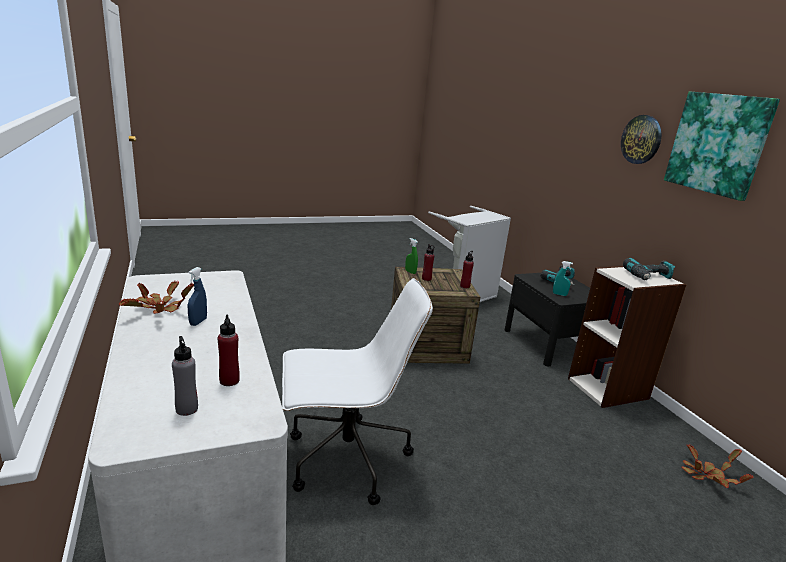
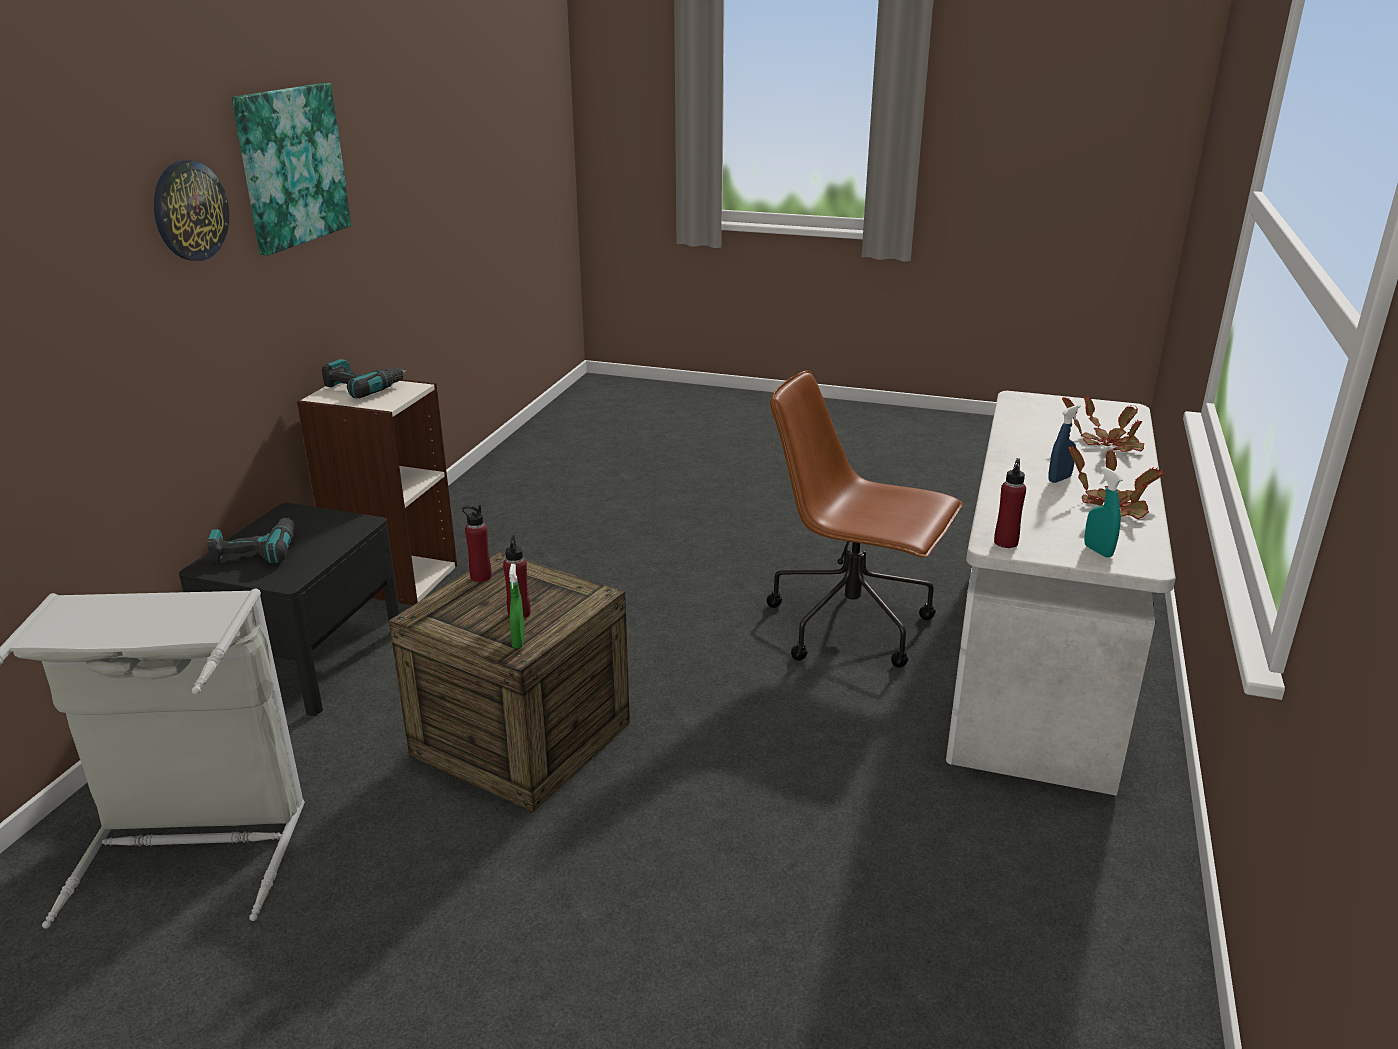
camera: 140 degrees left, 5 degrees up
(187, 409) = (1077, 414): grey bottle -> none
(229, 381) = (1036, 423): red bottle -> red bottle (1006, 542)
(345, 459) = (853, 625): white office chair -> brown office chair
(559, 294) = (336, 532): turquoise spray bottle -> turquoise spray bottle (1098, 551)
(707, 476) = (497, 498): potted plant -> potted plant (1107, 444)

